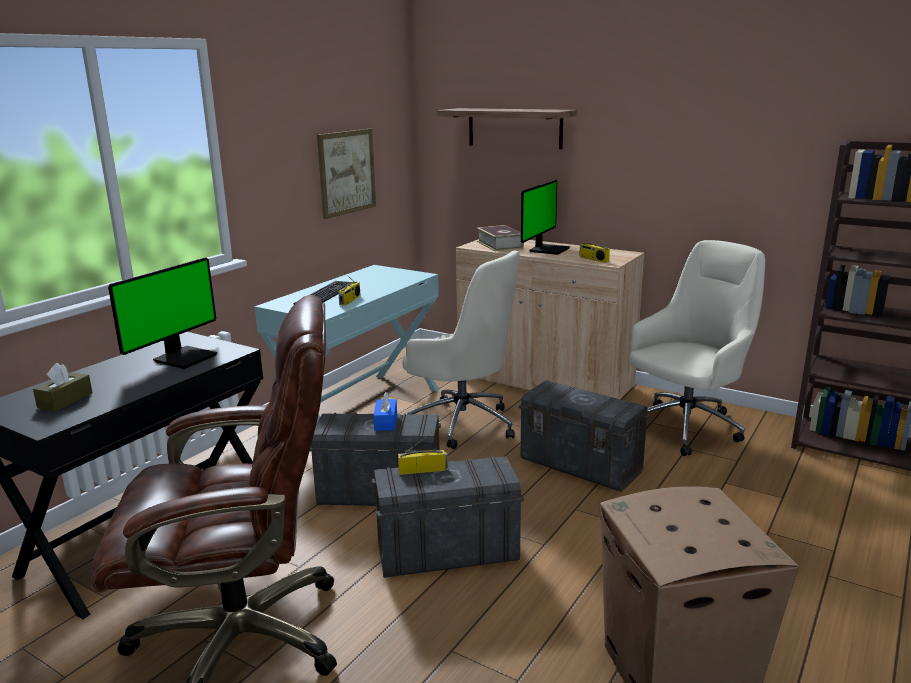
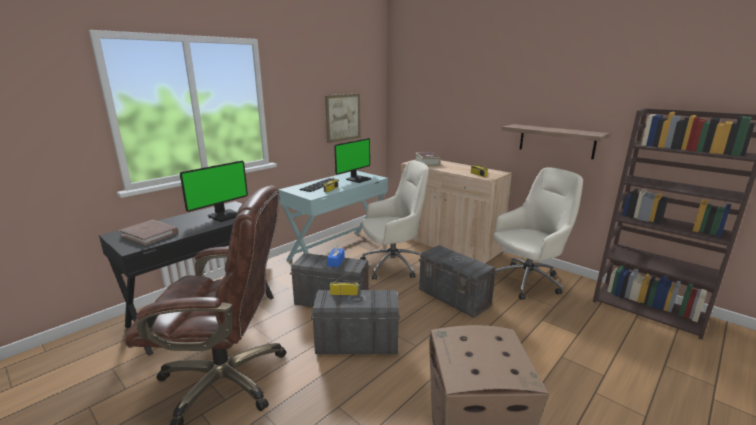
camera: 10 degrees right, 0 degrees up
(65, 400) = (150, 234): brown tissue box -> brown book
(463, 424) = (393, 266): beige office chair -> beige office chair turned 60 degrees counterclockwise
(514, 128) = (441, 95): shelf -> shelf (556, 141)
(547, 249) = (453, 167): monitor -> monitor (358, 179)

